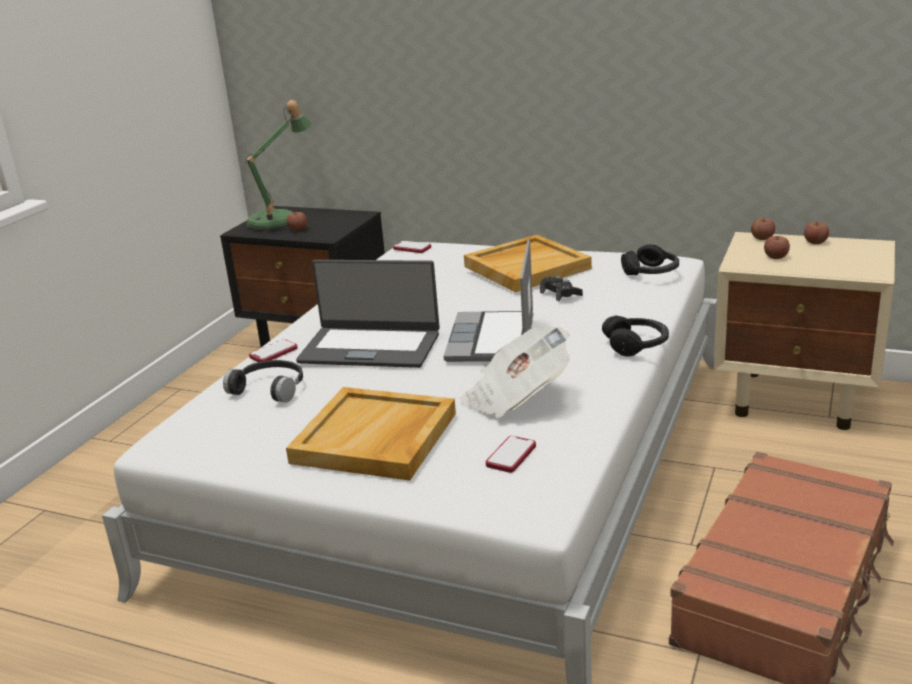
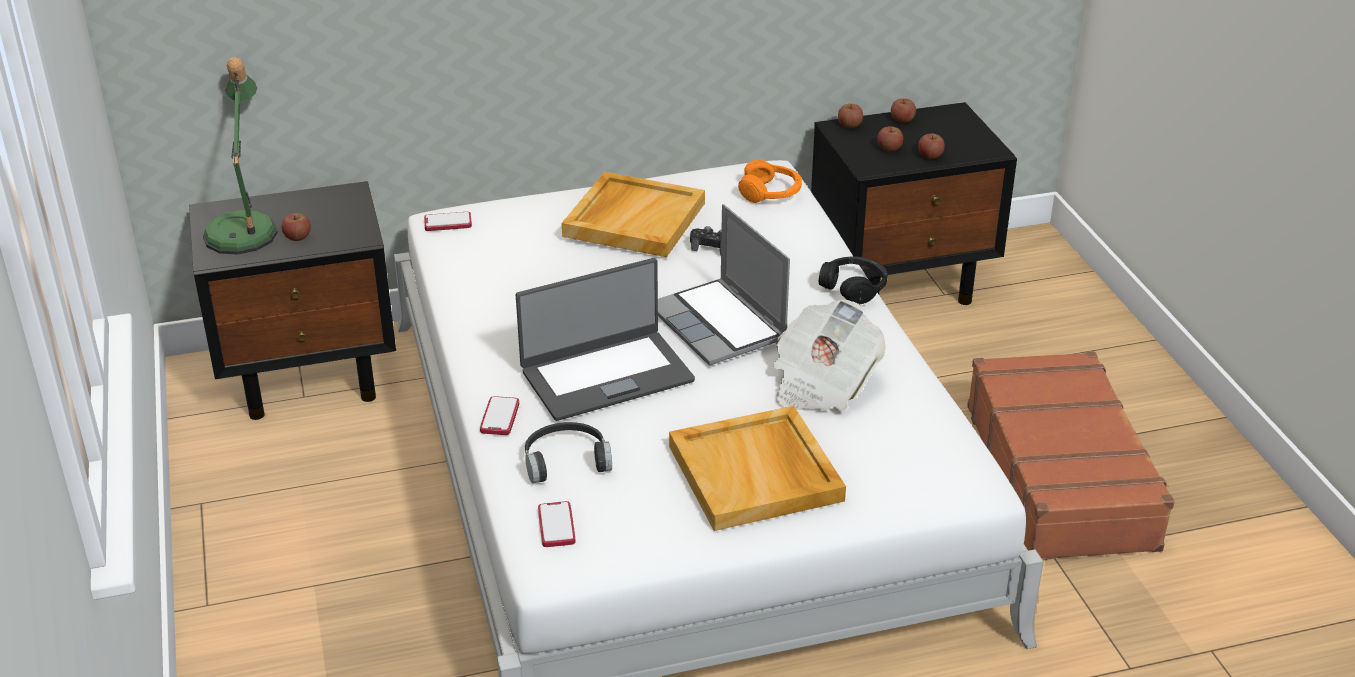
camera: 40 degrees left, 10 degrees up
(511, 456) = (893, 444): phone -> phone (556, 526)
(651, 272) = (770, 193): black headphones -> orange headphones
(798, 399) = (902, 283): beige nightstand -> black nightstand
(807, 267) = (930, 156): none -> apple

